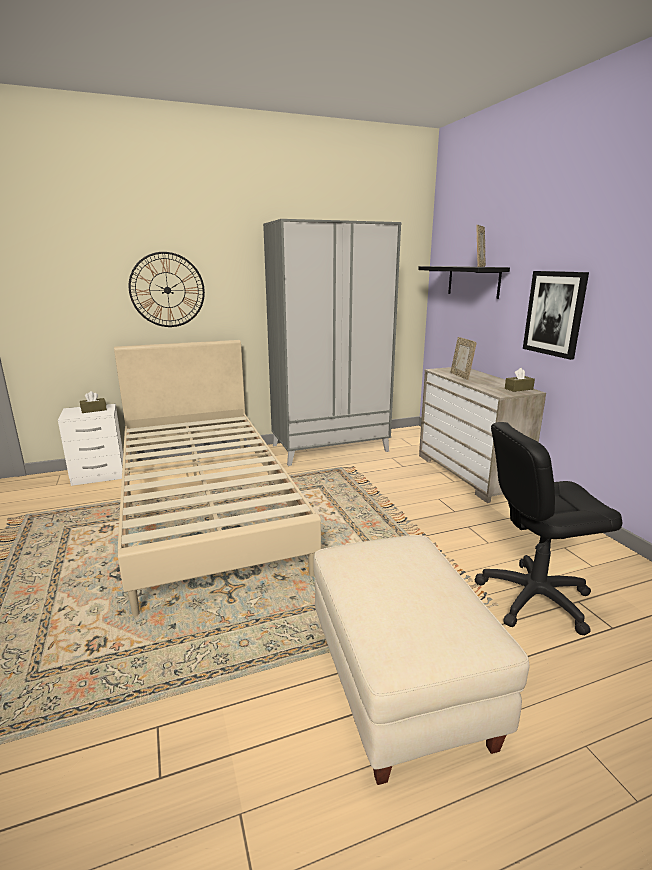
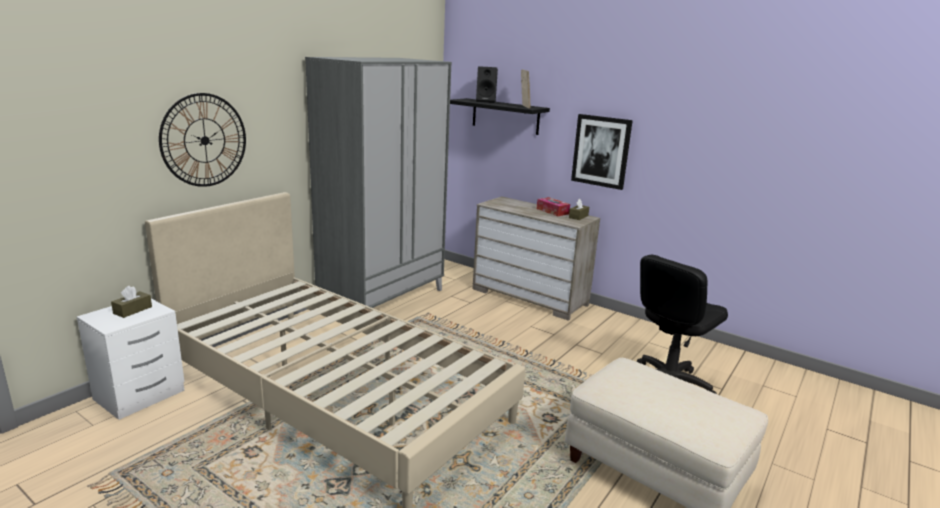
camera: 35 degrees left, 0 degrees up
(454, 266) = (486, 101): none -> black speaker
(461, 376) = (518, 208): picture frame -> none
(496, 382) = (552, 211): none -> tissue box

